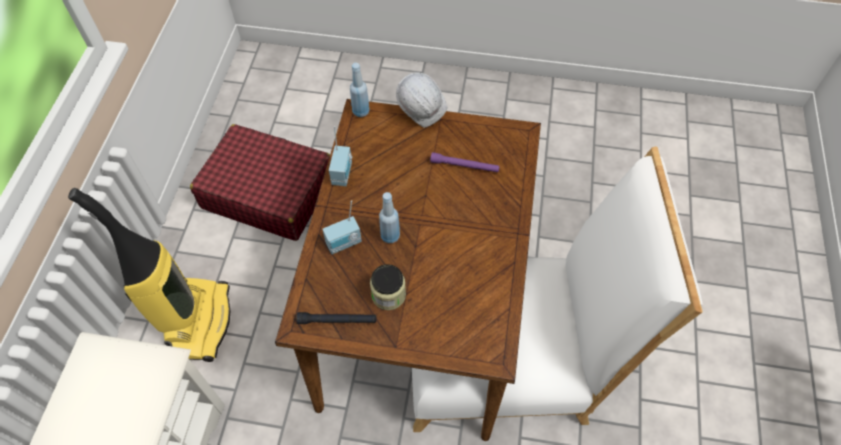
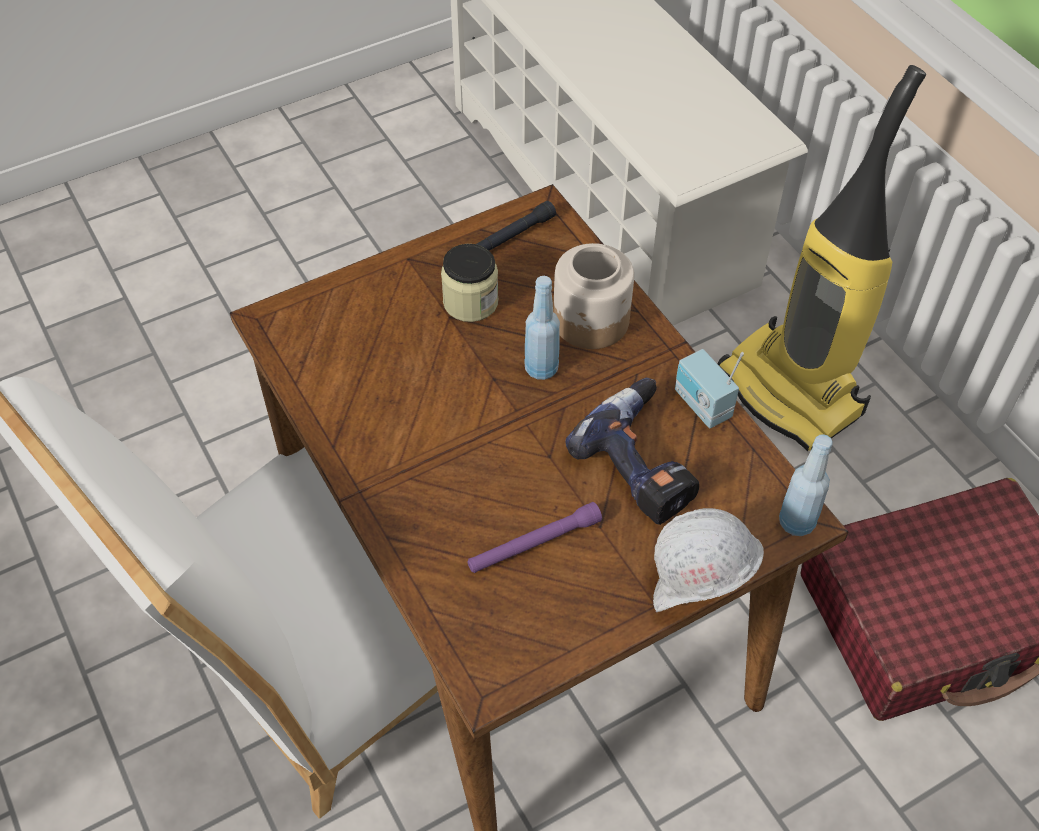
camera: 140 degrees right, 5 degrees down
(344, 243) = (591, 321): radio -> jar
(390, 168) = (645, 461): none -> power drill

